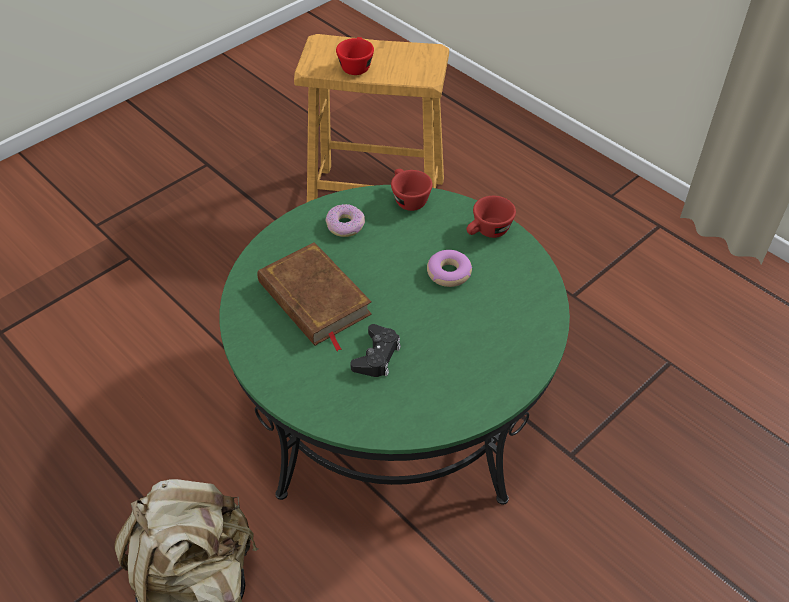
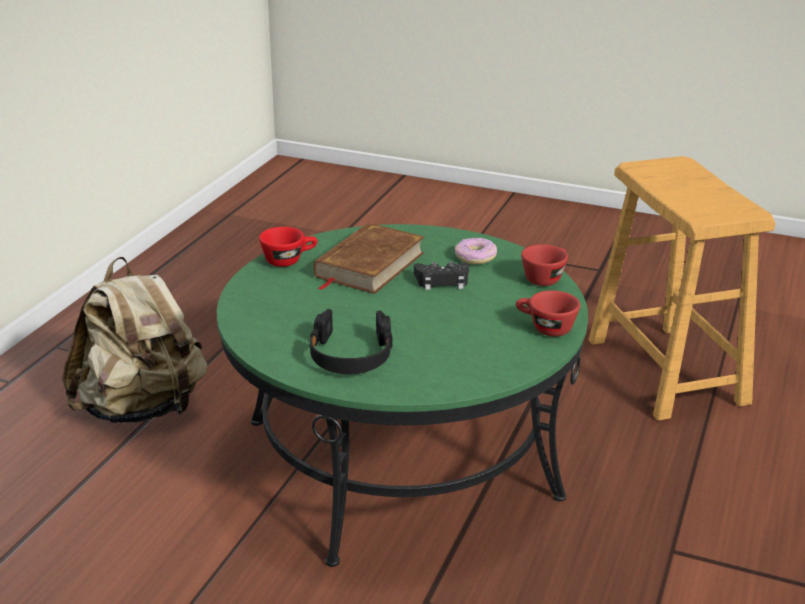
camera: 65 degrees right, 20 degrees down
(355, 66) = (669, 183): red cup -> red cup (289, 260)
(377, 356) = (325, 307): black game controller -> black game controller (442, 281)
(449, 273) = (464, 319): donut -> none
(470, 365) = (350, 355): none -> black headphones

